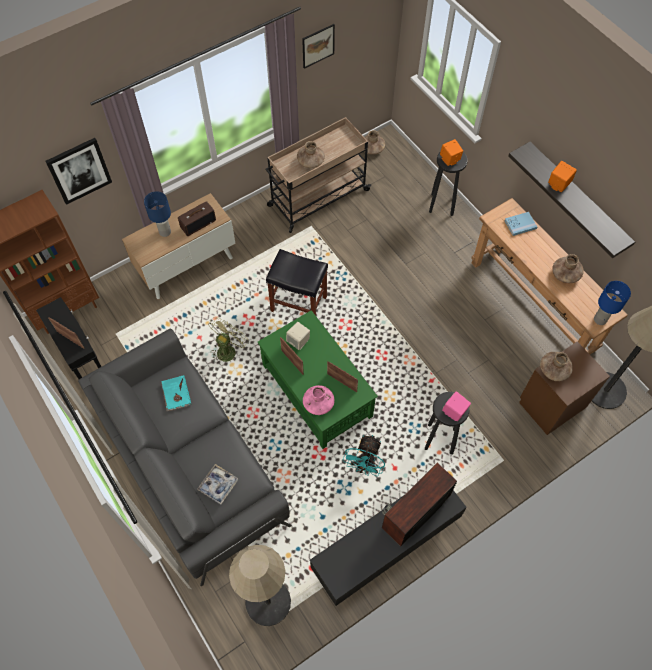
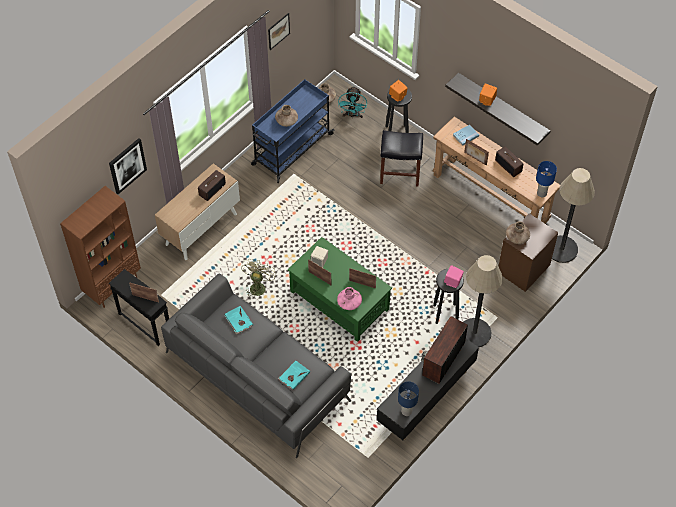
camera: 15 degrees left, 5 degrees down
(164, 232) = (187, 201): blue table lamp -> blue table lamp (406, 411)
(218, 485) = (293, 376): tray -> turquoise book
(268, 602) = (350, 456): floor lamp -> floor lamp (474, 333)
(299, 303) = (304, 238): black stool -> black stool (400, 173)
(317, 198) = (291, 150): beige cart -> blue cart
(364, 466) = (393, 346): turquoise fan -> turquoise fan (352, 115)
(524, 256) = (475, 159): none -> picture frame
(565, 274) = (508, 166): brown vase -> radio

